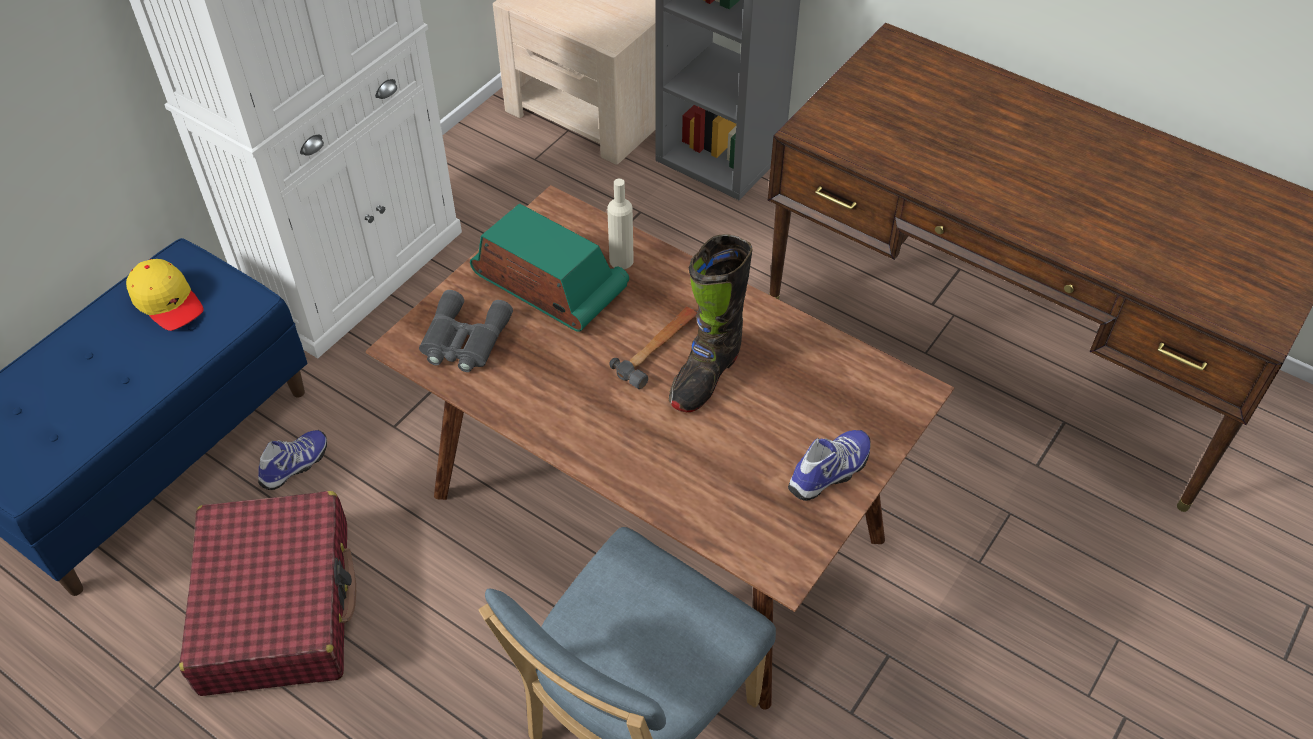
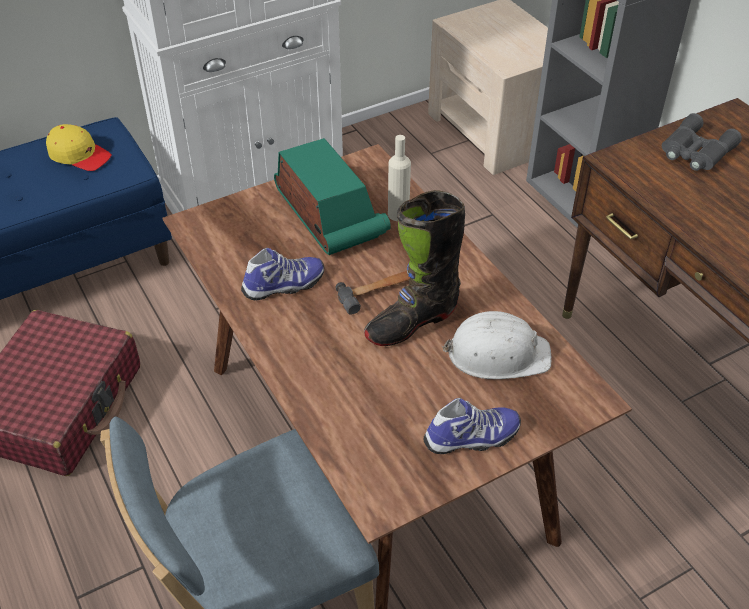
camera: 25 degrees right, 5 degrees down
(167, 301) = (79, 155): yellow cap -> yellow cap turned 45 degrees counterclockwise
(296, 465) = (131, 312): shoe -> shoe (284, 286)
(463, 340) = (237, 233): grey binoculars -> grey binoculars (695, 151)
(805, 378) = (497, 353): none -> white hard hat

